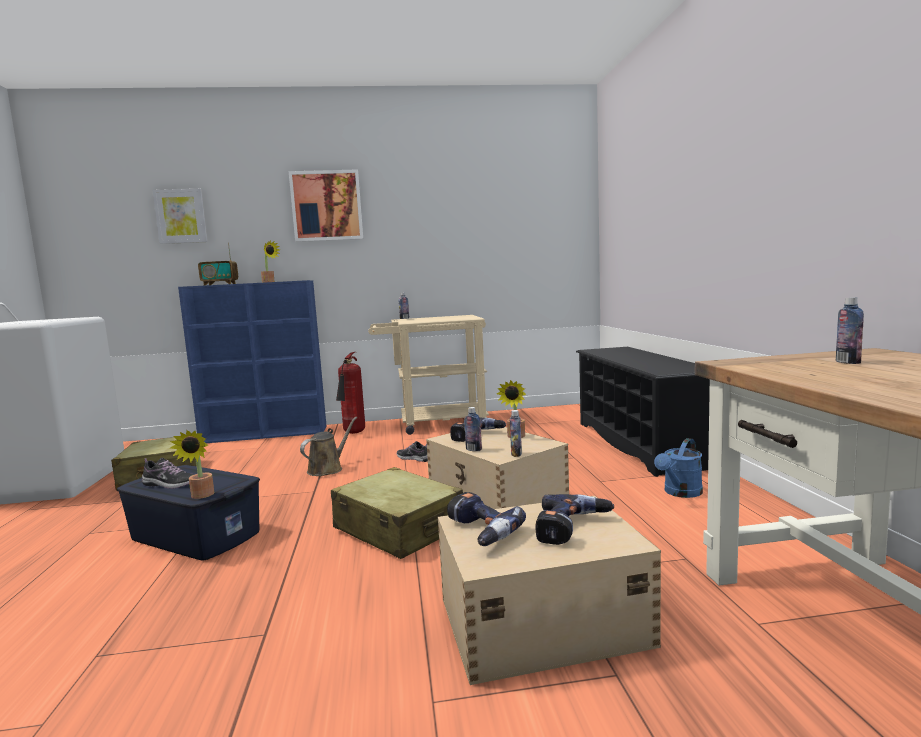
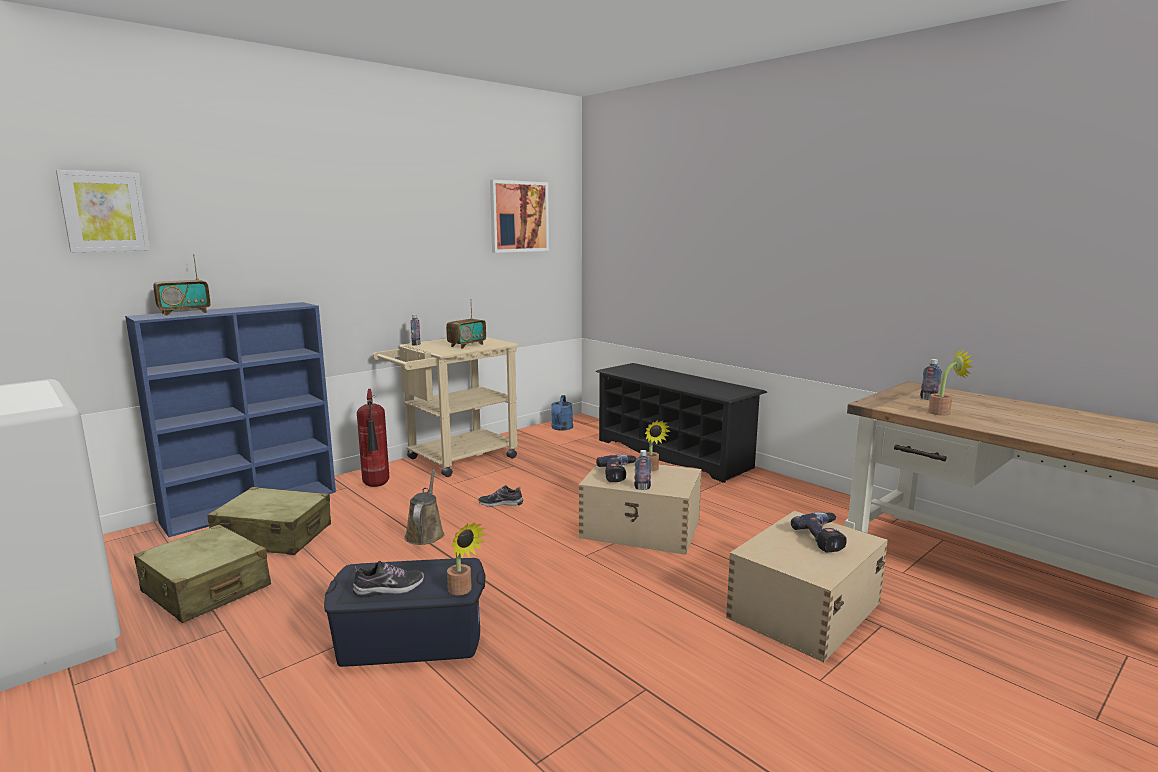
camera: 35 degrees left, 5 degrees up
(270, 282) = (258, 308): potted plant -> potted plant (943, 413)
(327, 206) = (316, 207): picture -> picture (519, 216)
(398, 529) = (603, 575): beige suitcase -> beige suitcase (274, 536)
(439, 319) = (467, 345): none -> radio
(479, 532) = (778, 556): power drill -> none
(516, 454) = (683, 486): bottle -> none
(680, 493) = (757, 493): blue watering can -> blue watering can (561, 428)

